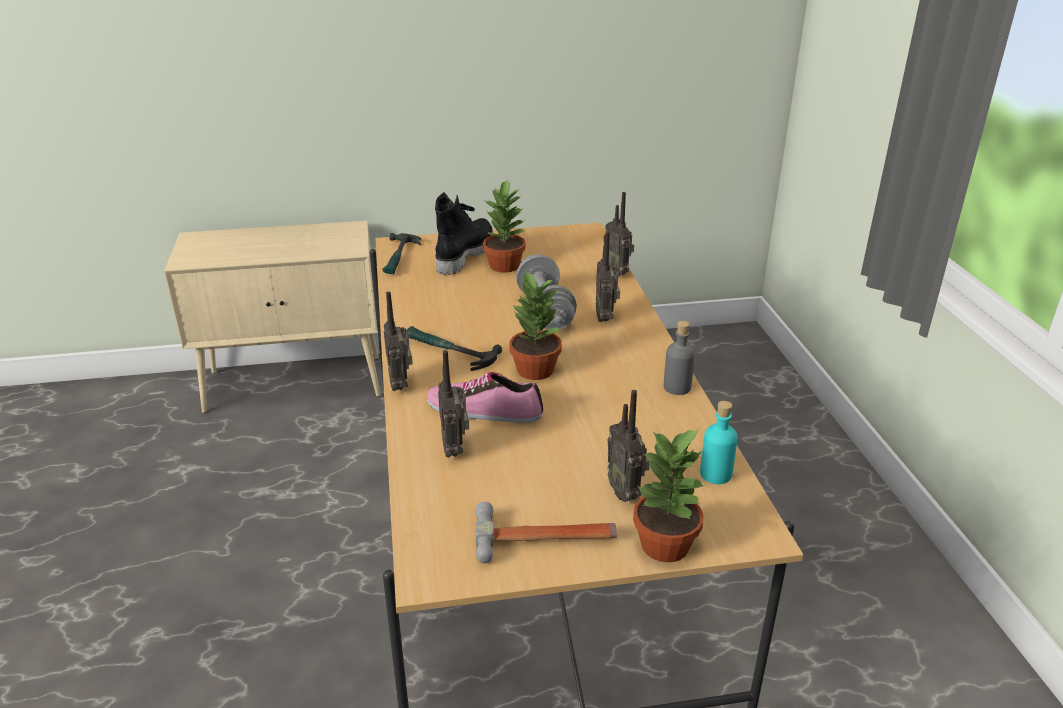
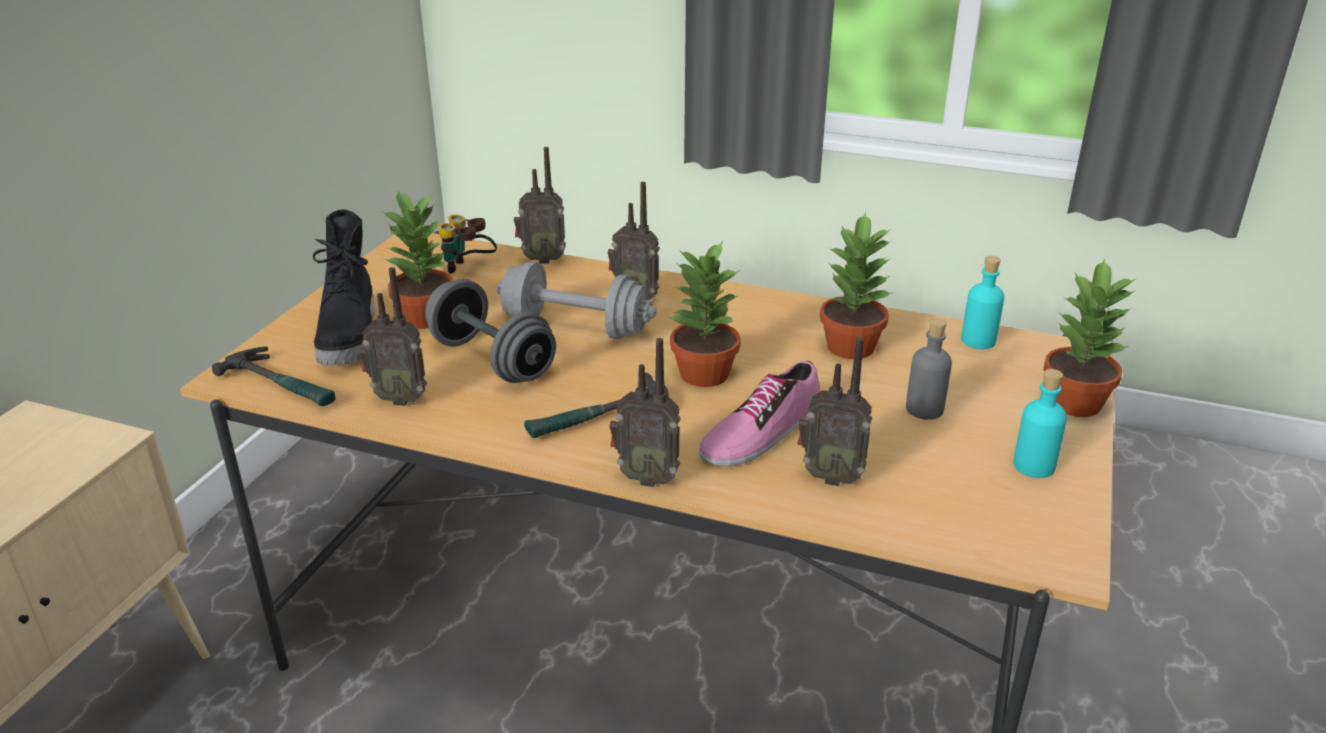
camera: 60 degrees left, 0 degrees up
(463, 255) = (352, 336): black boot -> black boot turned 150 degrees counterclockwise
(479, 299) = (492, 360): none -> grey dumbbell
(545, 539) = (1033, 466): hammer -> turquoise bottle
(575, 257) = (469, 270): none -> binoculars
(625, 492) = (980, 395): radio -> radio (400, 398)
(636, 417) = (852, 347): none -> potted plant
(677, 387) = (815, 308): grey bottle -> grey bottle (924, 409)

